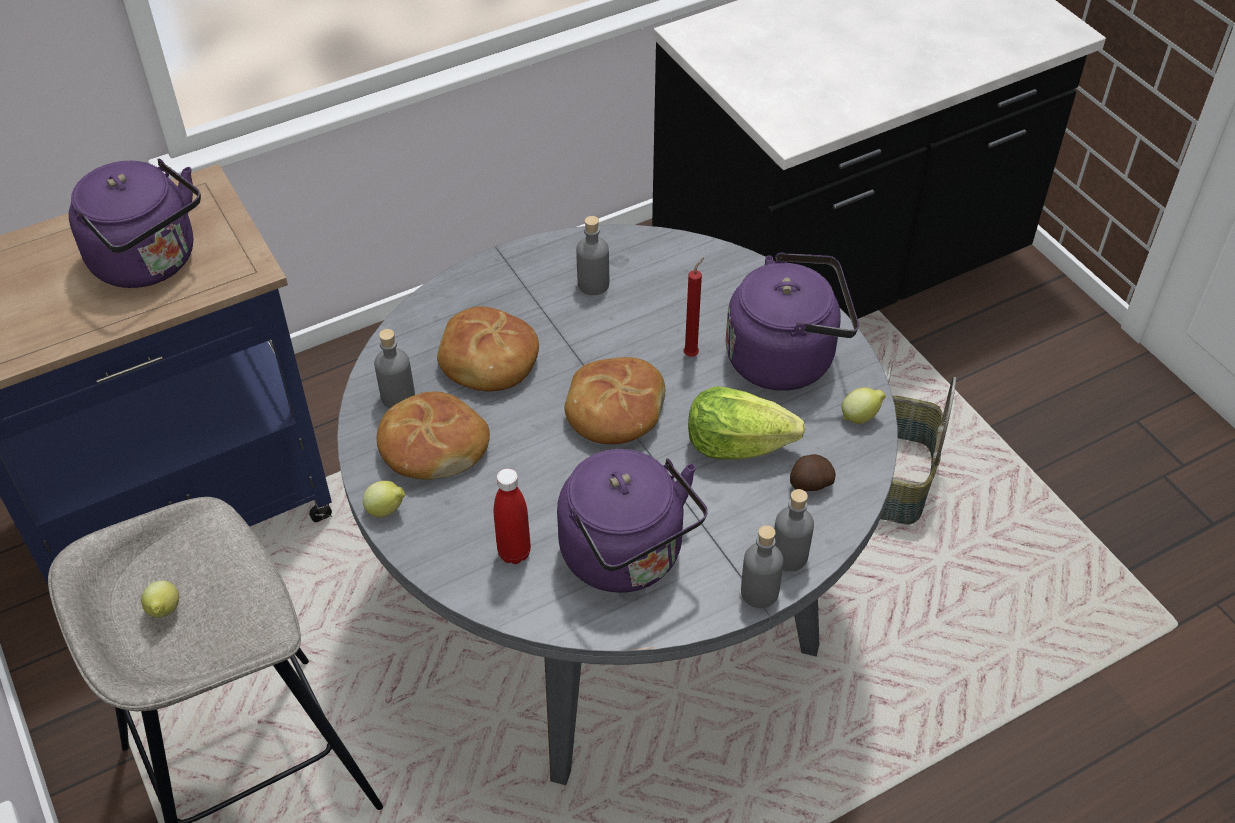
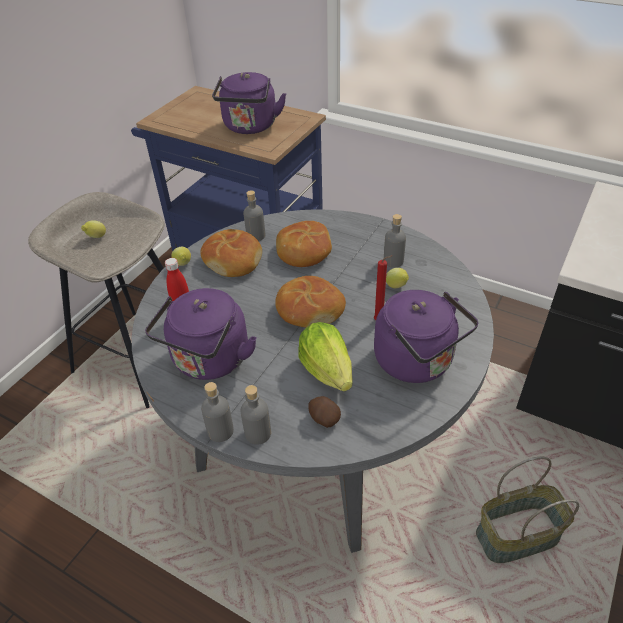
camera: 60 degrees right, 5 degrees down
(861, 417) = (401, 420): lemon -> lemon (397, 287)

